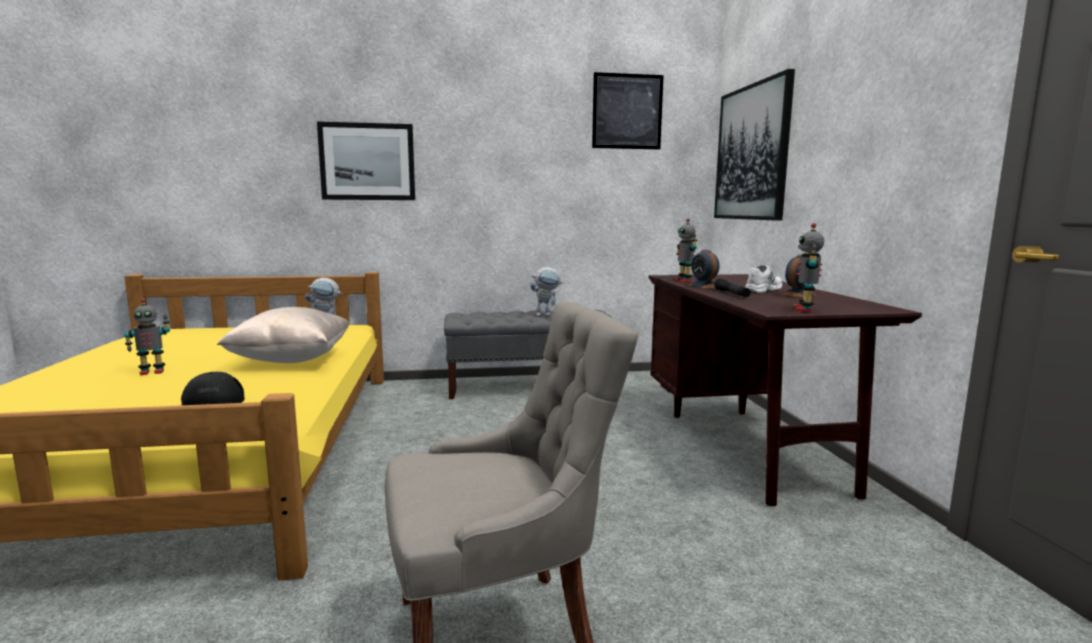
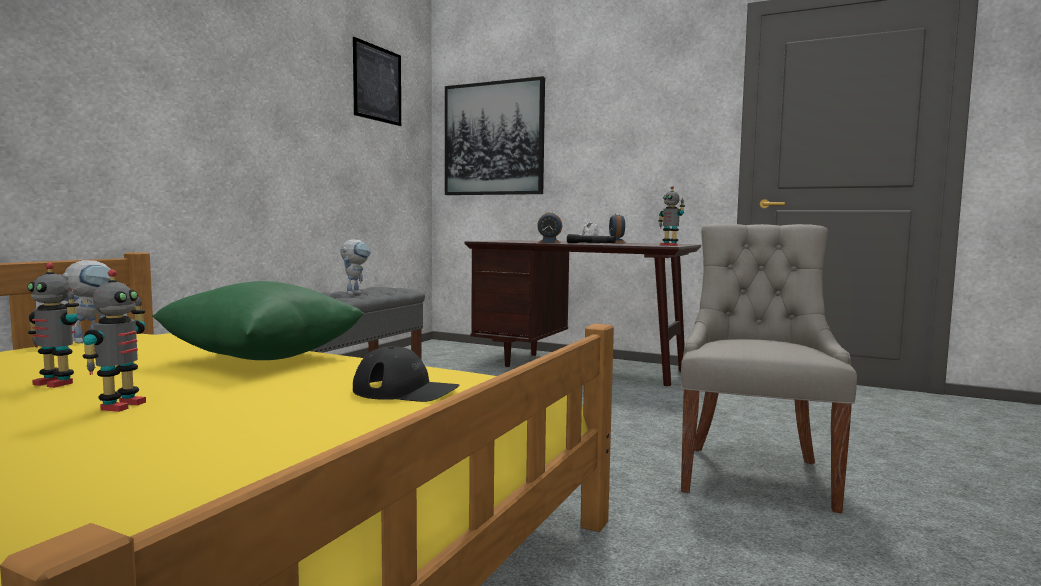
camera: 55 degrees left, 5 degrees down
(292, 360) = (263, 358): beige pillow -> green pillow
(367, 162) = (120, 87): picture -> none
(684, 280) = (513, 241): toy robot -> toy robot (56, 383)

